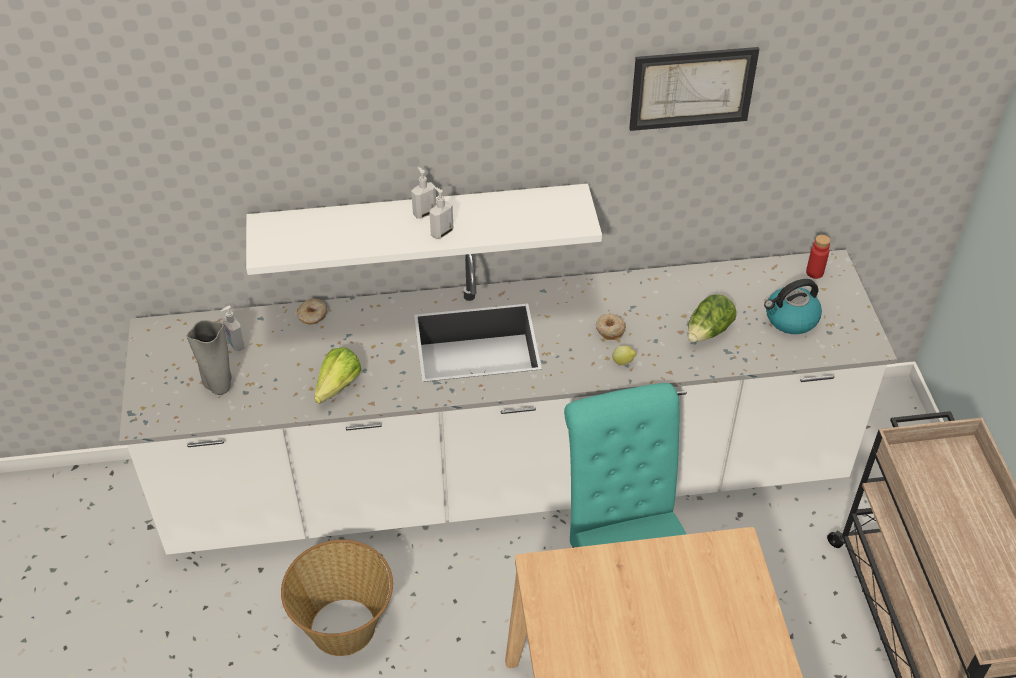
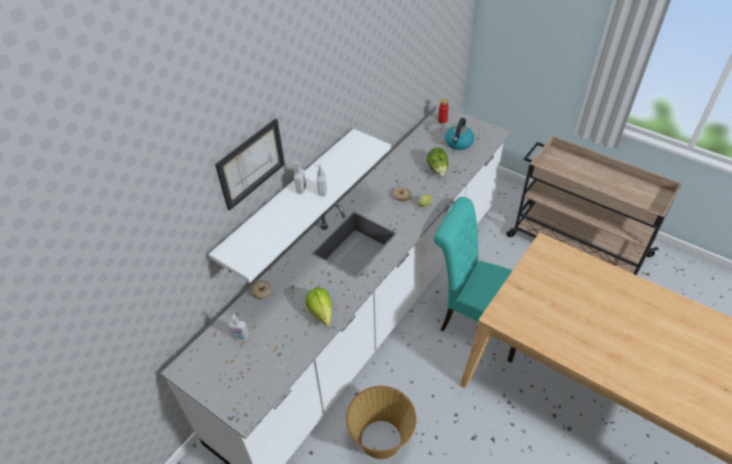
camera: 45 degrees left, 0 degrees up
(219, 386) = (261, 363): grey vase -> none
(692, 88) = (385, 47): picture -> picture (251, 163)

